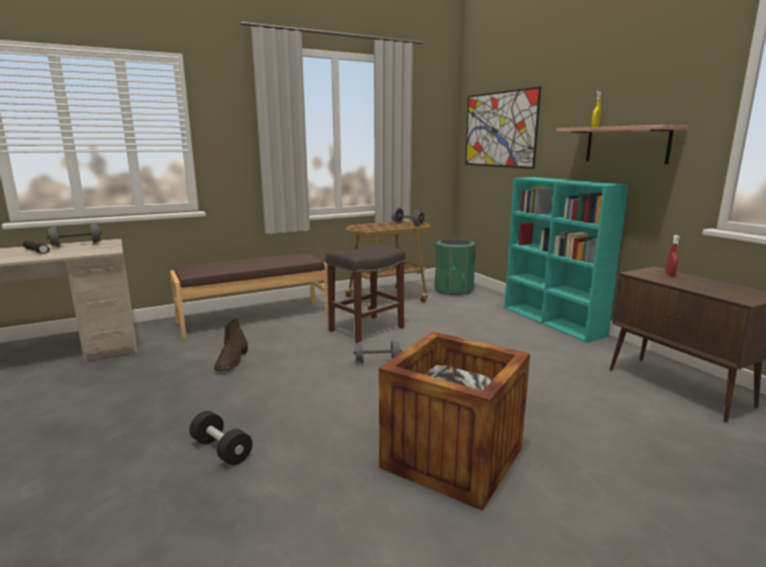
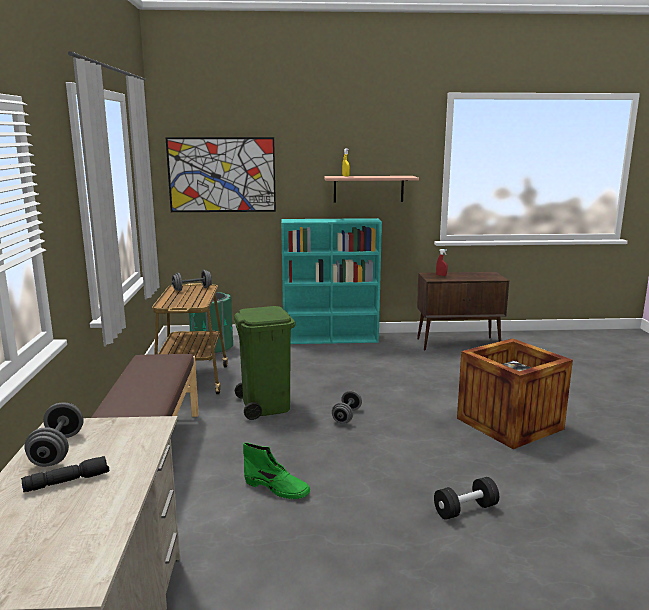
camera: 65 degrees left, 0 degrees up
(232, 361) = (277, 488): brown boot -> green boot
(367, 329) = (265, 405): grey stool -> green trash can

